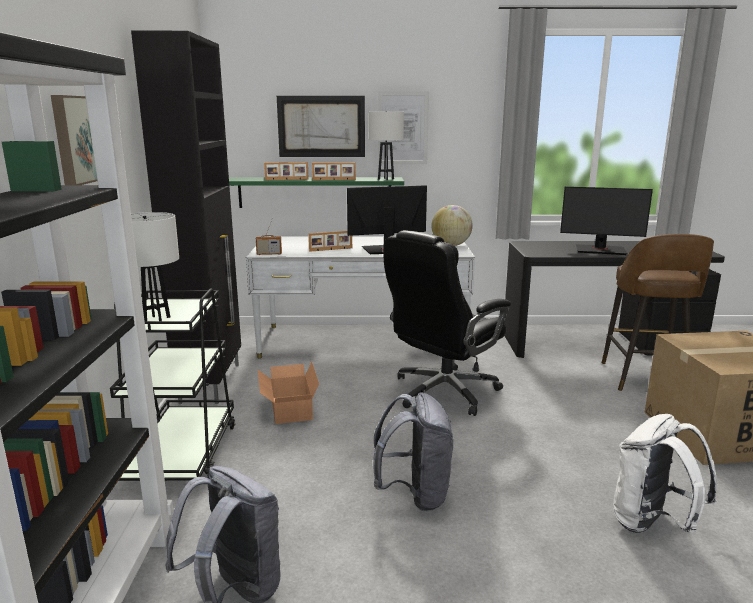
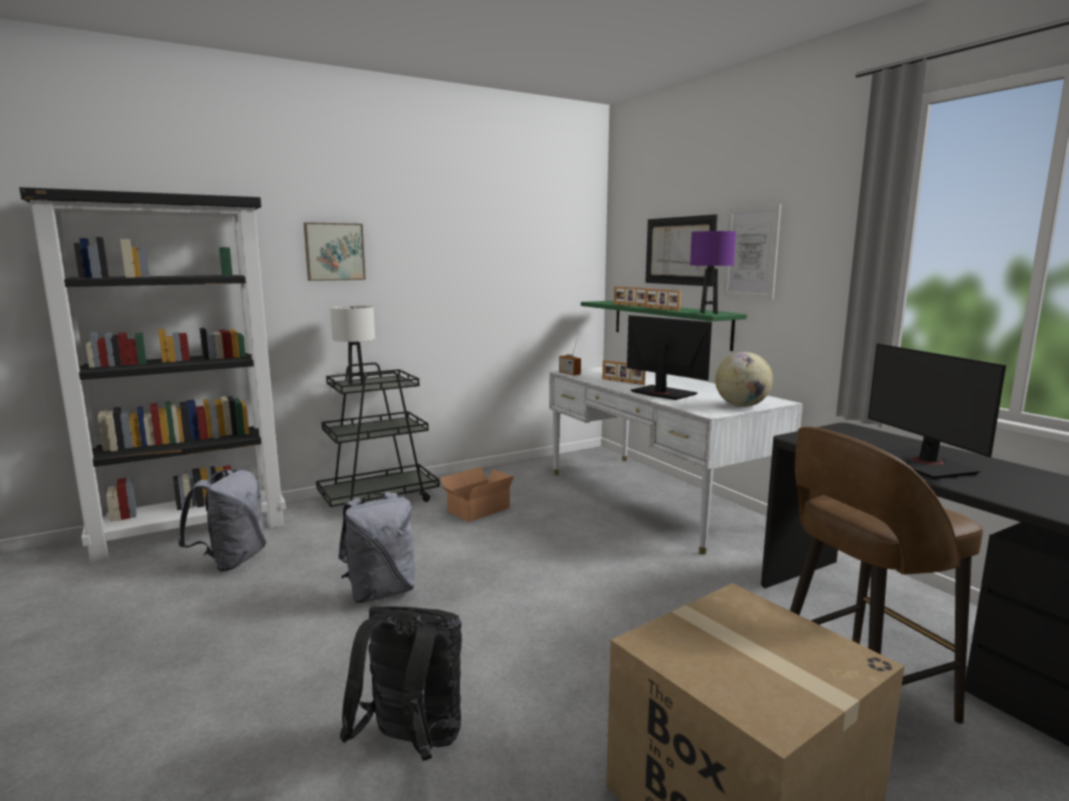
camera: 60 degrees right, 5 degrees down
(212, 382) = (490, 474): black cabinet -> none
(385, 179) = (708, 313): white table lamp -> purple table lamp
(443, 392) = (593, 561): black office chair -> none
(652, 524) = (411, 744): white backpack -> black backpack

